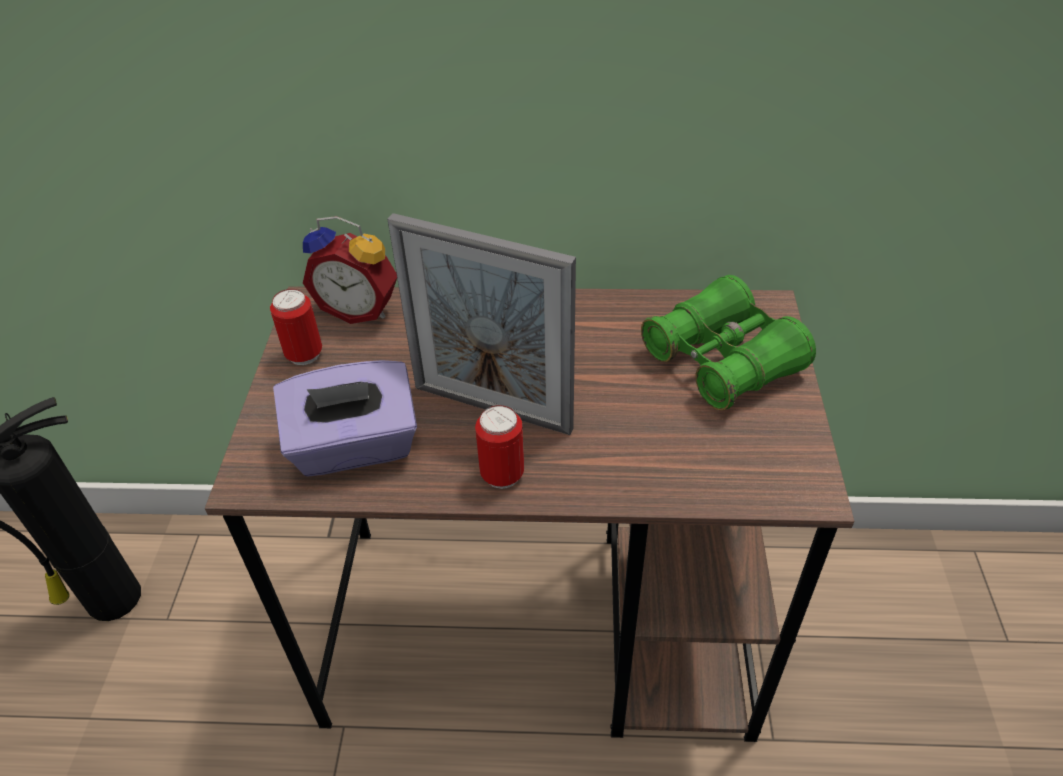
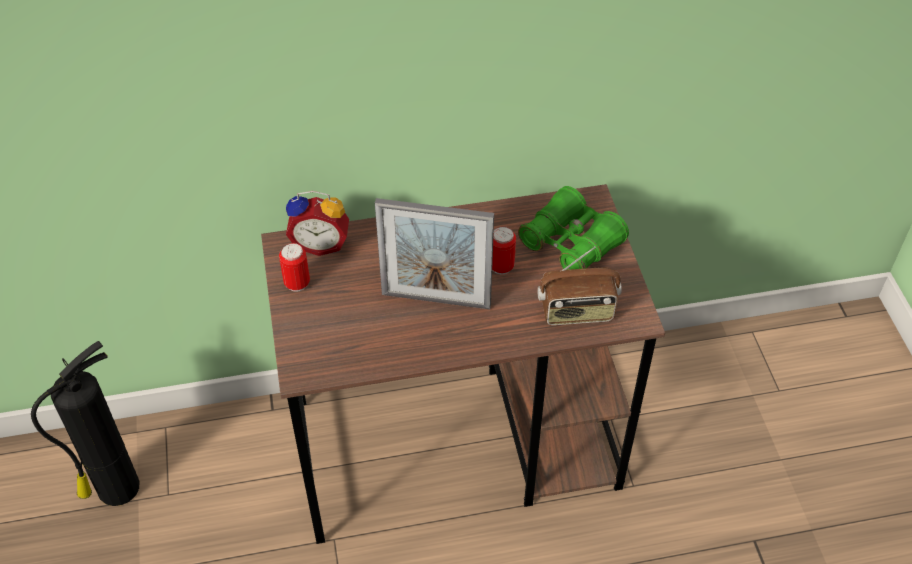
camera: 15 degrees left, 5 degrees up
(354, 447) = (358, 340): purple tissue box -> none
(502, 475) = (456, 341): can -> can (501, 267)
(708, 463) = (577, 312): none -> radio

